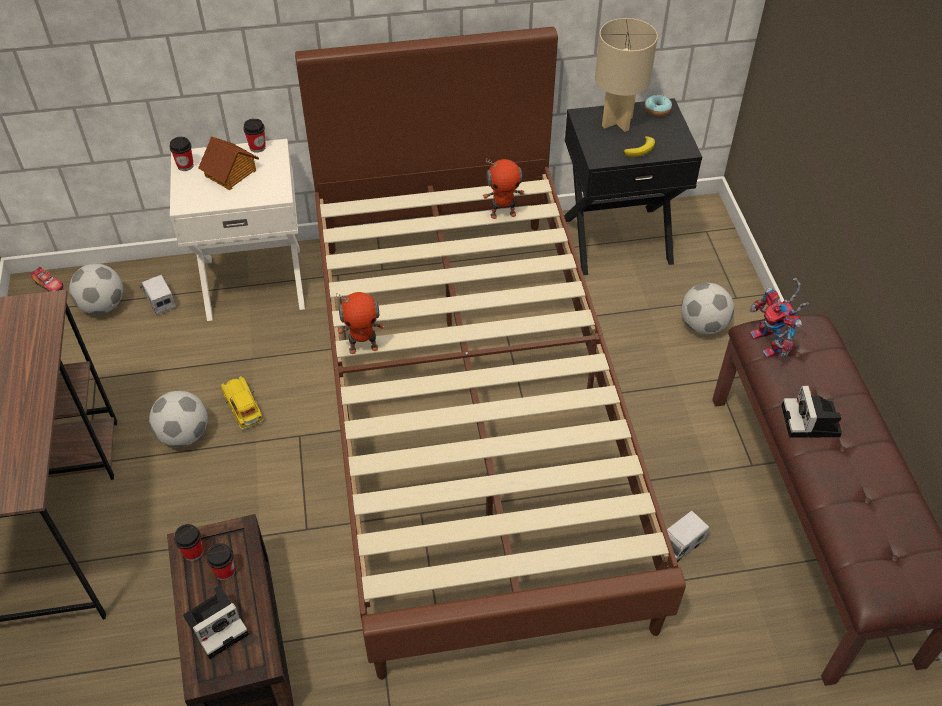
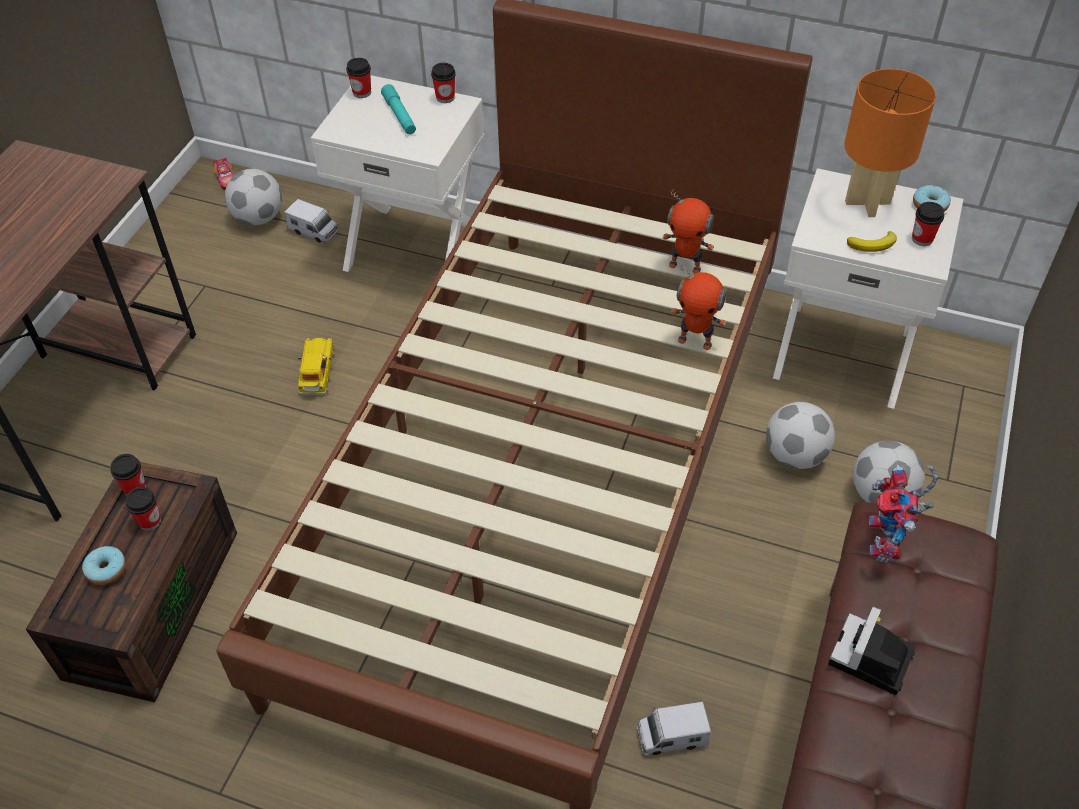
camera: 30 degrees right, 0 degrees up
(159, 299) = (313, 231): toy truck -> toy truck turned 120 degrees clockwise
(184, 434) = (244, 375): football -> football (794, 455)
(218, 624) = (106, 570): camera -> donut
(231, 173) = (399, 115): toy house -> turquoise flashlight
(363, 347) = (431, 351): toy robot -> toy robot (695, 341)
(616, 121) = (867, 202): beige table lamp -> orange table lamp
(617, 238) = (843, 352): black nightstand -> white nightstand
(668, 134) = (922, 239): none -> cup

